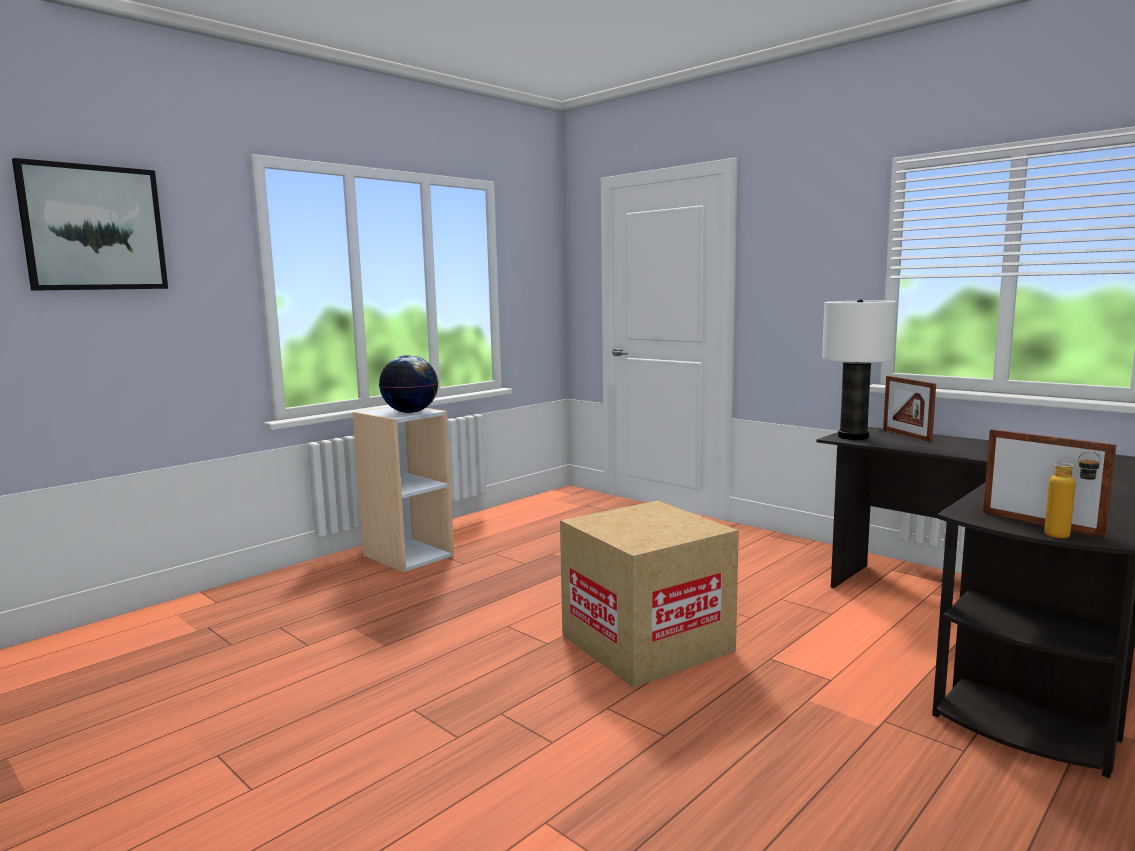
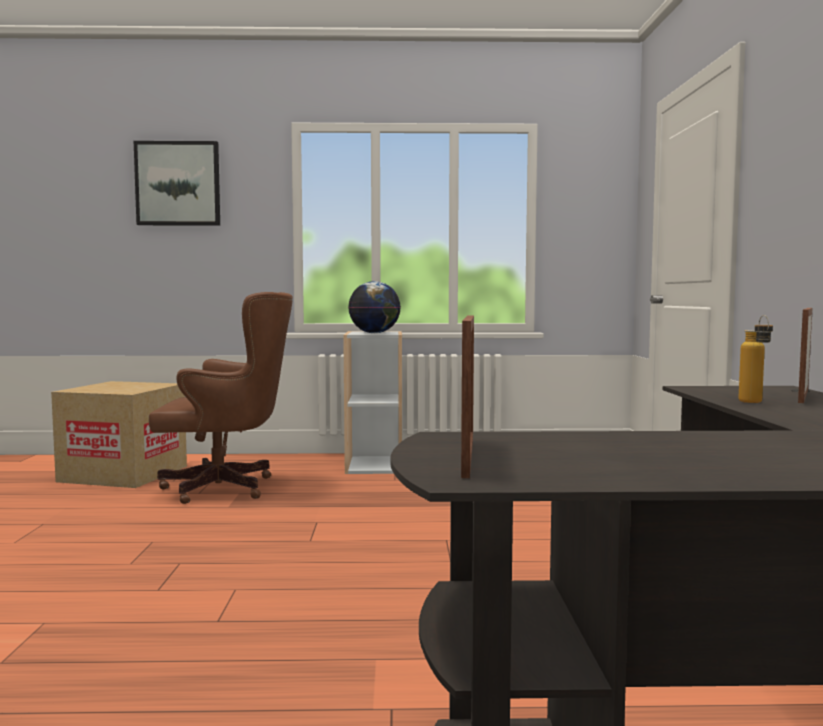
camera: 45 degrees right, 5 degrees down
(325, 628) = (227, 488): none -> brown office chair
(646, 643) = (372, 567): cardboard box -> cardboard box (124, 474)
(853, 437) = (718, 389): white table lamp -> none
(1067, 537) = (421, 467): bottle -> bottle (754, 403)

